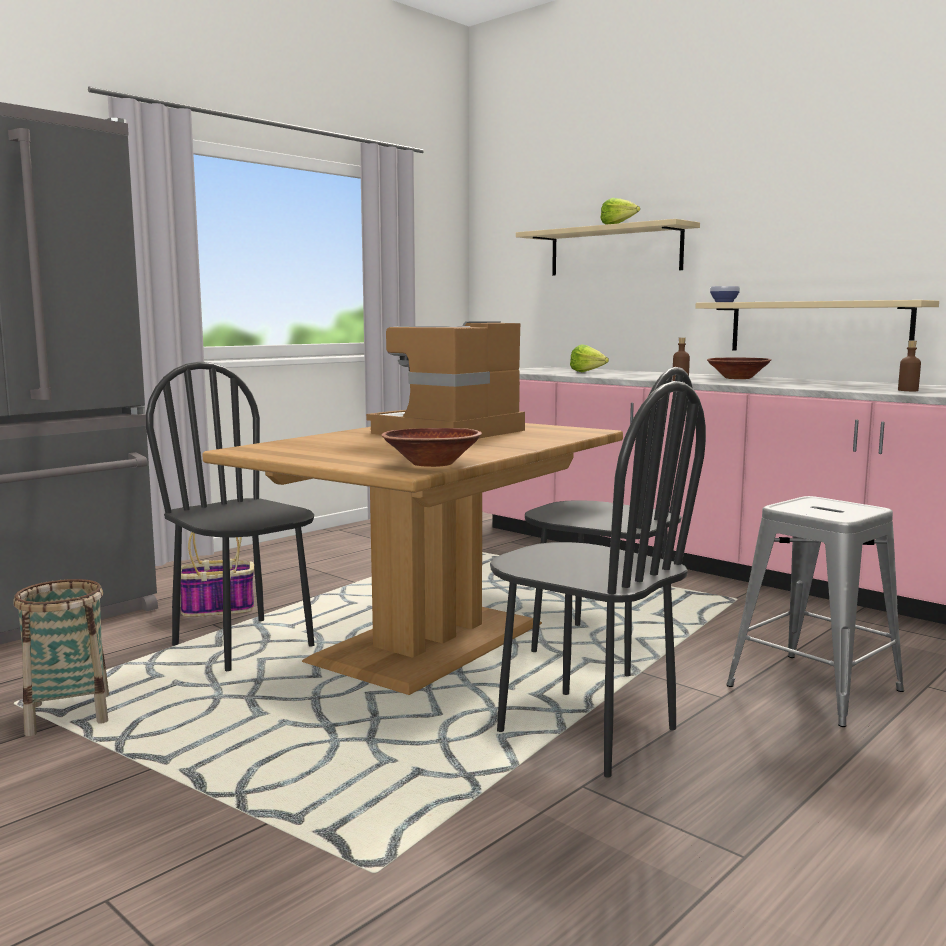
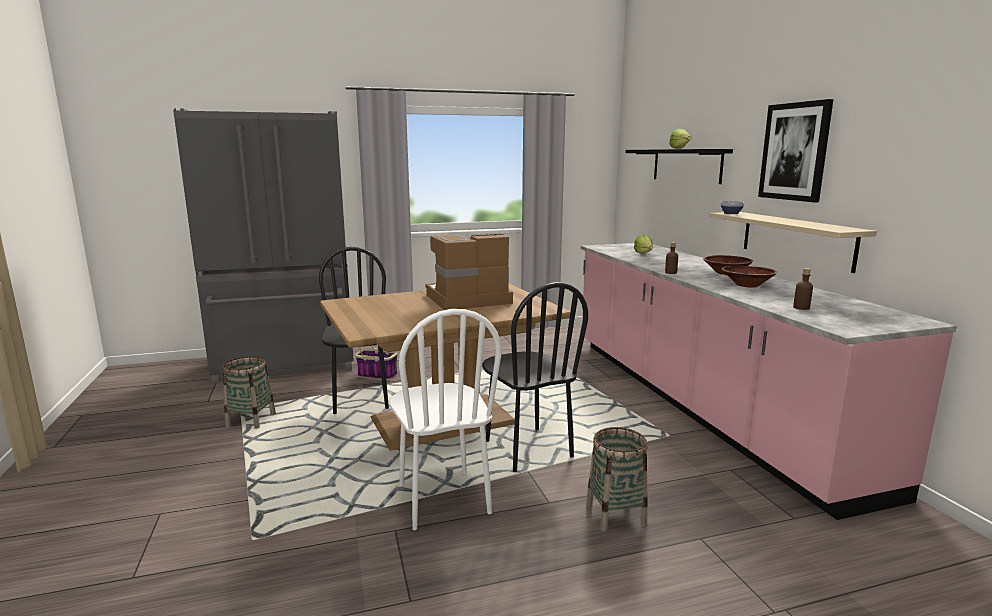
camera: 30 degrees right, 5 degrees up
(432, 464) = (386, 328): brown bowl -> brown bowl (747, 285)
(586, 731) = (442, 499): black chair -> white chair
(614, 251) = (686, 165): beige shelf -> black shelf
(805, 218) = (795, 151): none -> picture
(813, 688) = (616, 514): grey stool -> basket

